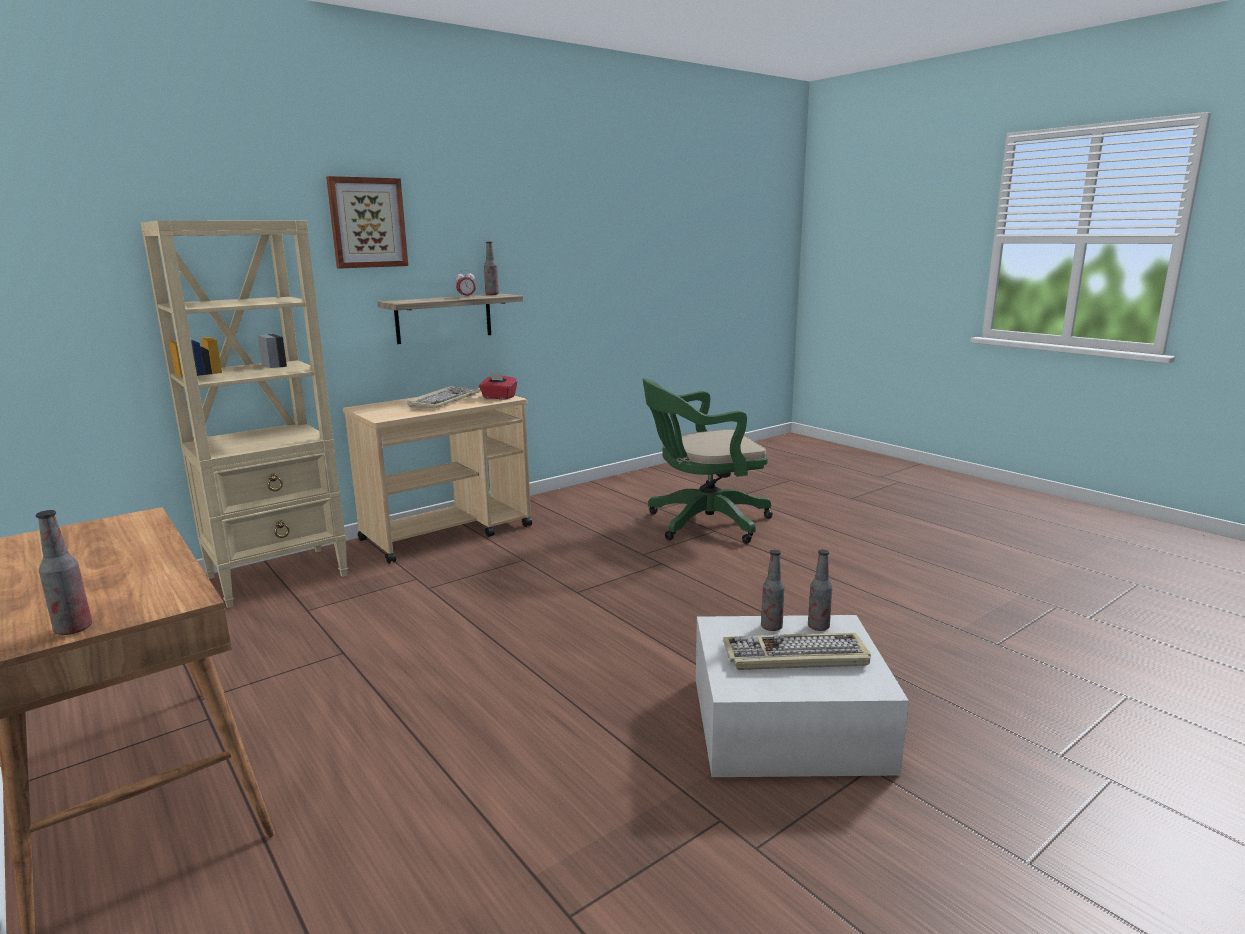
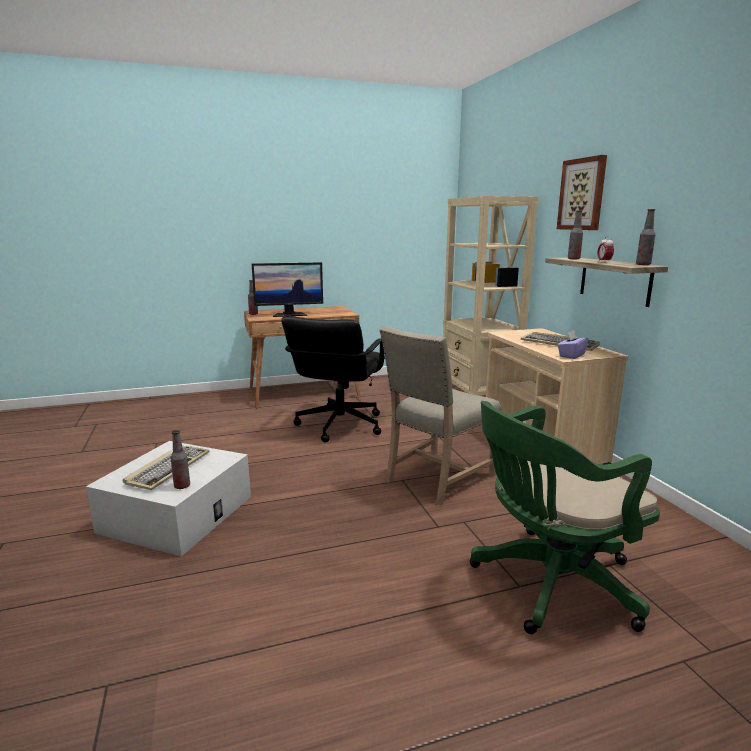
camera: 110 degrees right, 0 degrees up
(116, 575) = (289, 314): none -> monitor
(392, 677) = (339, 425): none -> black office chair
(498, 397) = (571, 355): red tissue box -> purple tissue box
(560, 575) = (436, 478): none -> beige chair
(702, 523) = (548, 584): green office chair -> green office chair turned 120 degrees counterclockwise
(771, 627) = (204, 471): bottle -> bottle (573, 259)

